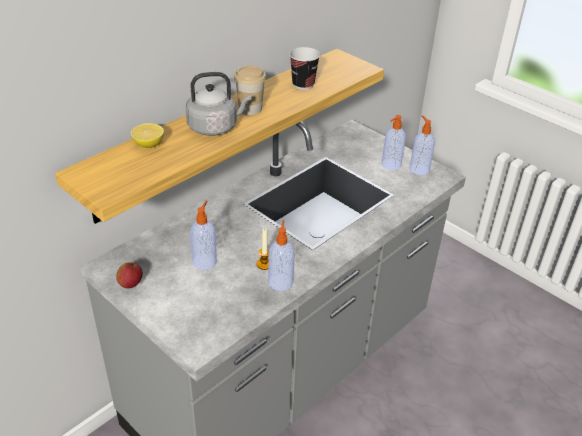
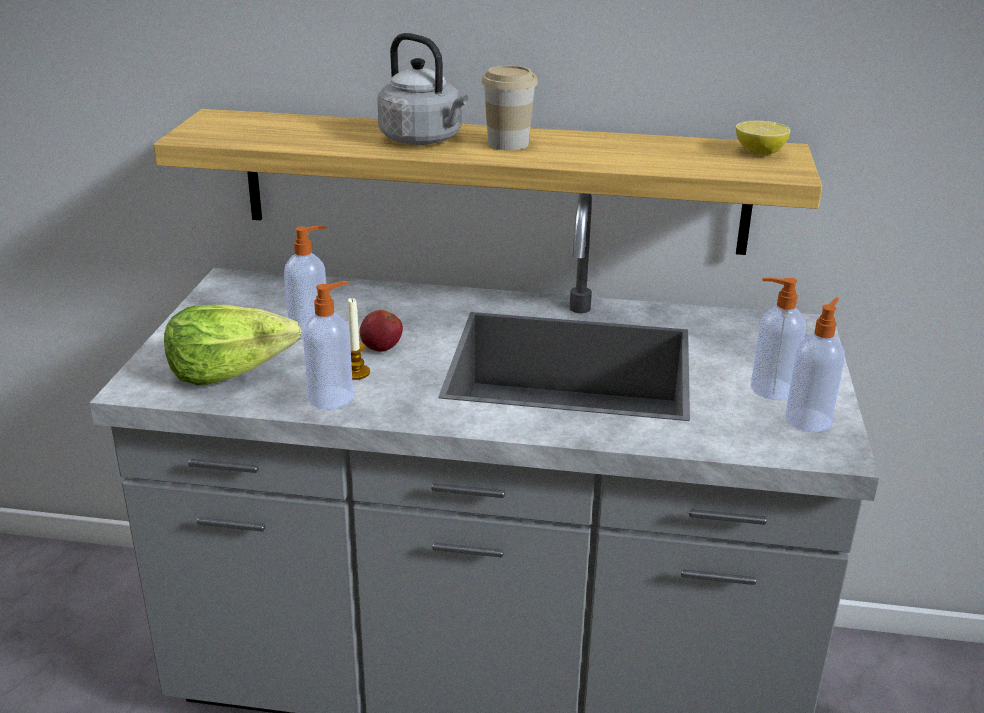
camera: 55 degrees right, 10 degrees down
(131, 284) = (212, 304): apple -> apple (381, 348)
(148, 145) = (324, 124): lemon -> lemon (759, 152)
(217, 306) = (229, 371): none -> lettuce
(303, 84) = (642, 152): cup -> none

